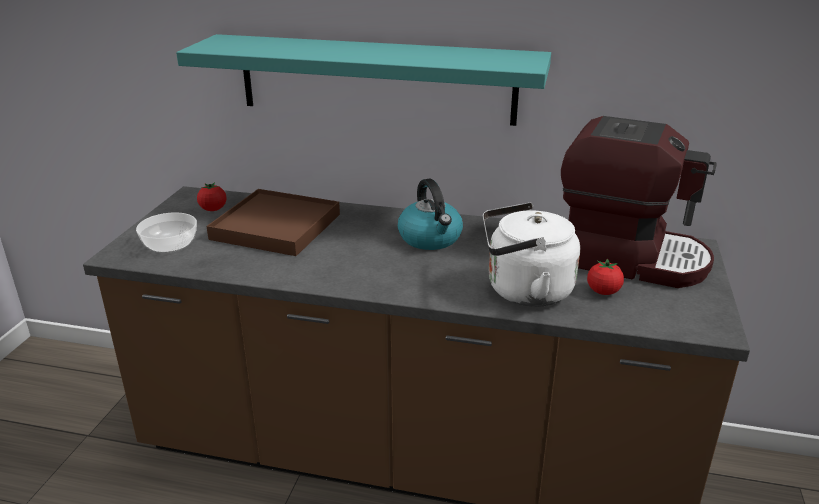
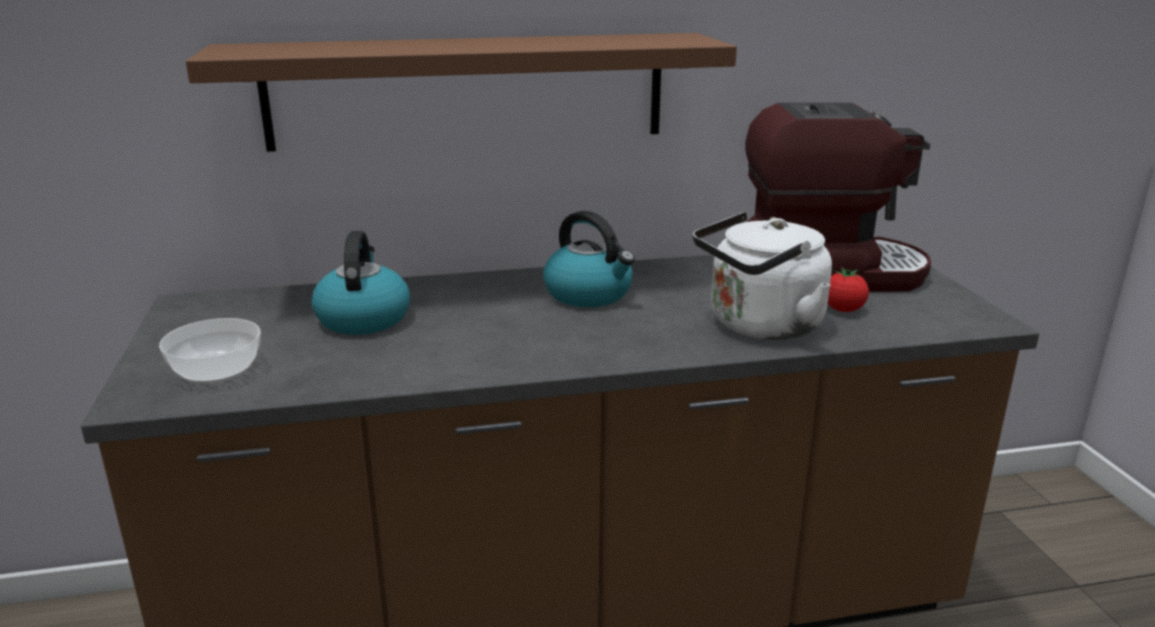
camera: 25 degrees left, 5 degrees down
(213, 209) = (241, 314): tomato -> none
(276, 227) = (363, 318): brown tray -> kettle
(376, 79) = (468, 91): turquoise shelf -> brown shelf

